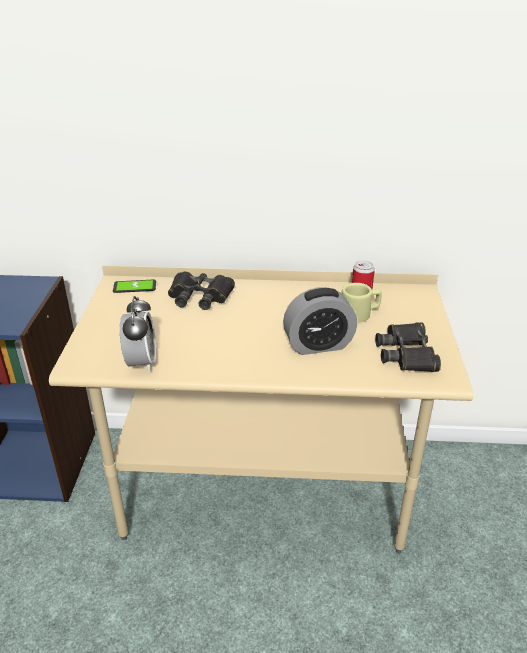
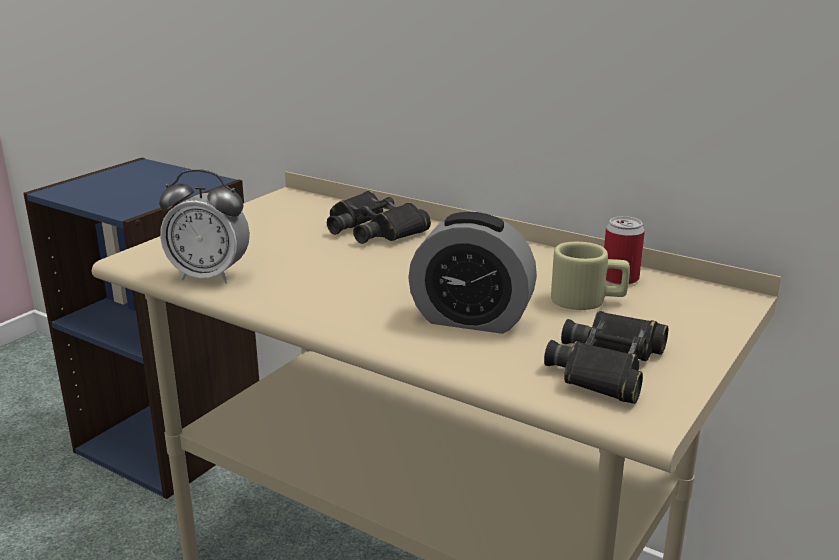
camera: 30 degrees right, 10 degrees down
(134, 287) = (305, 204): phone -> none
(141, 363) = (209, 276): alarm clock -> alarm clock turned 75 degrees clockwise

